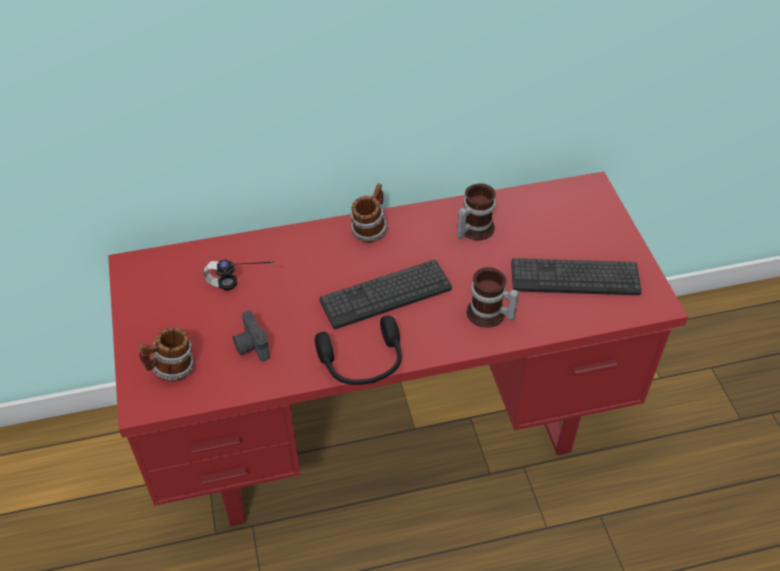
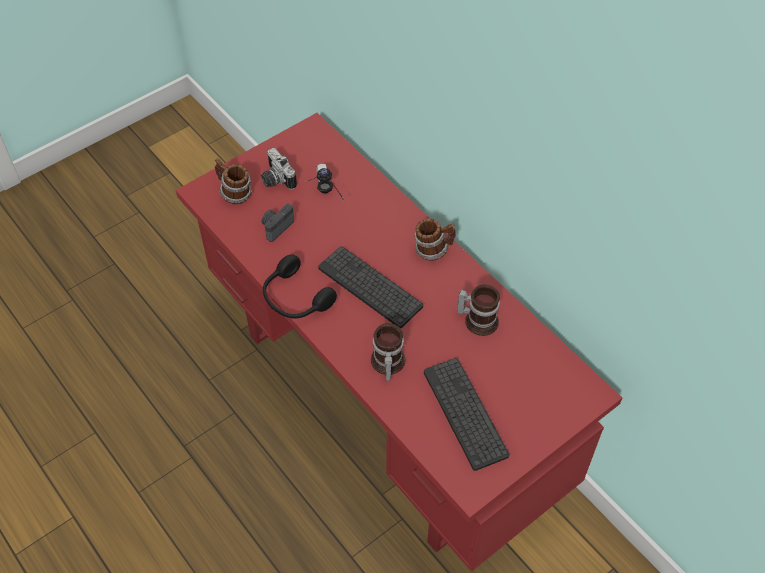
camera: 65 degrees right, 5 degrees up
(180, 324) = (275, 179): none -> camera

